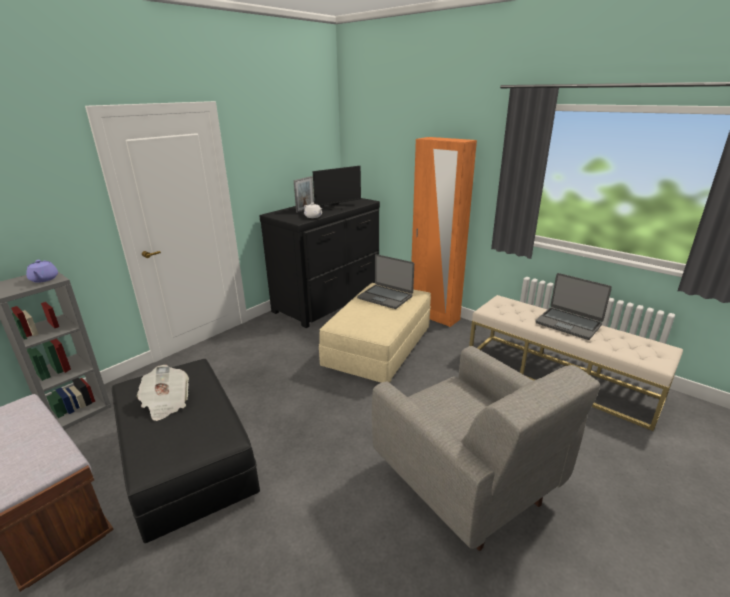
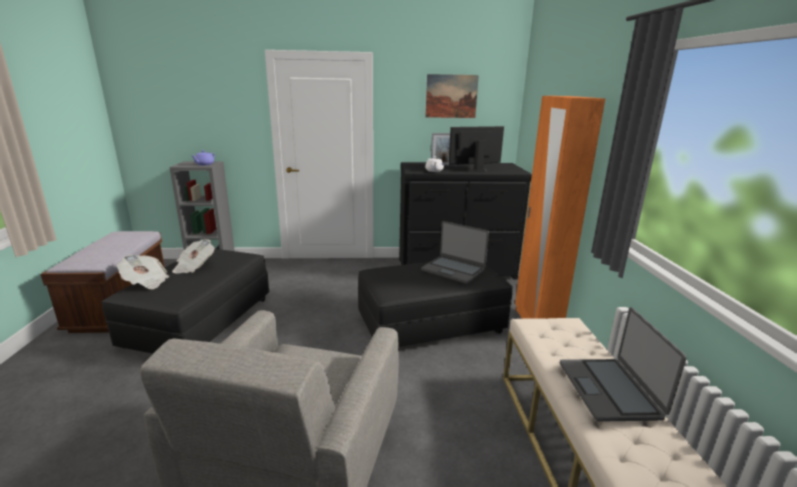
camera: 45 degrees right, 5 degrees down
(147, 446) = (145, 282): none -> newspaper
(290, 140) = (451, 96): none -> picture
(337, 207) = (475, 169): monitor -> monitor turned 150 degrees clockwise
(379, 348) = (430, 323): beige ottoman -> black ottoman
(385, 297) = (453, 270): laptop -> laptop turned 45 degrees counterclockwise

